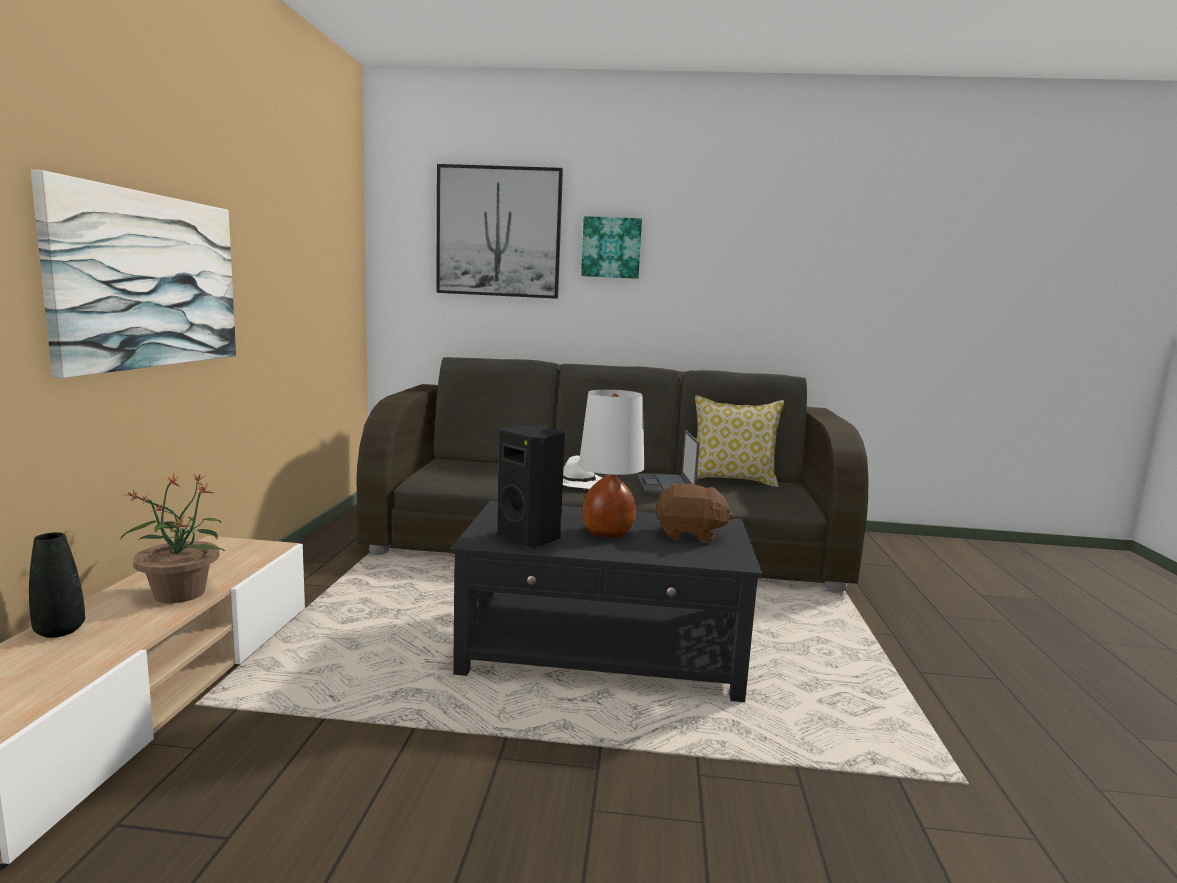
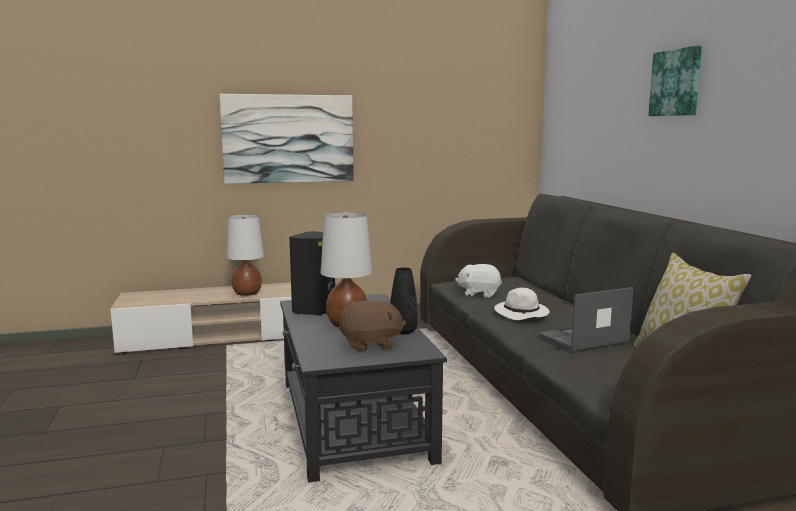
camera: 70 degrees right, 0 degrees up
(60, 631) = (200, 291): black vase -> black vase (403, 331)
(179, 593) = (247, 293): potted plant -> white table lamp
(475, 482) = (479, 294): none -> white plush toy
(499, 232) = (605, 80): picture -> none
(690, 535) = (371, 345): brown plush toy -> brown plush toy turned 90 degrees counterclockwise

